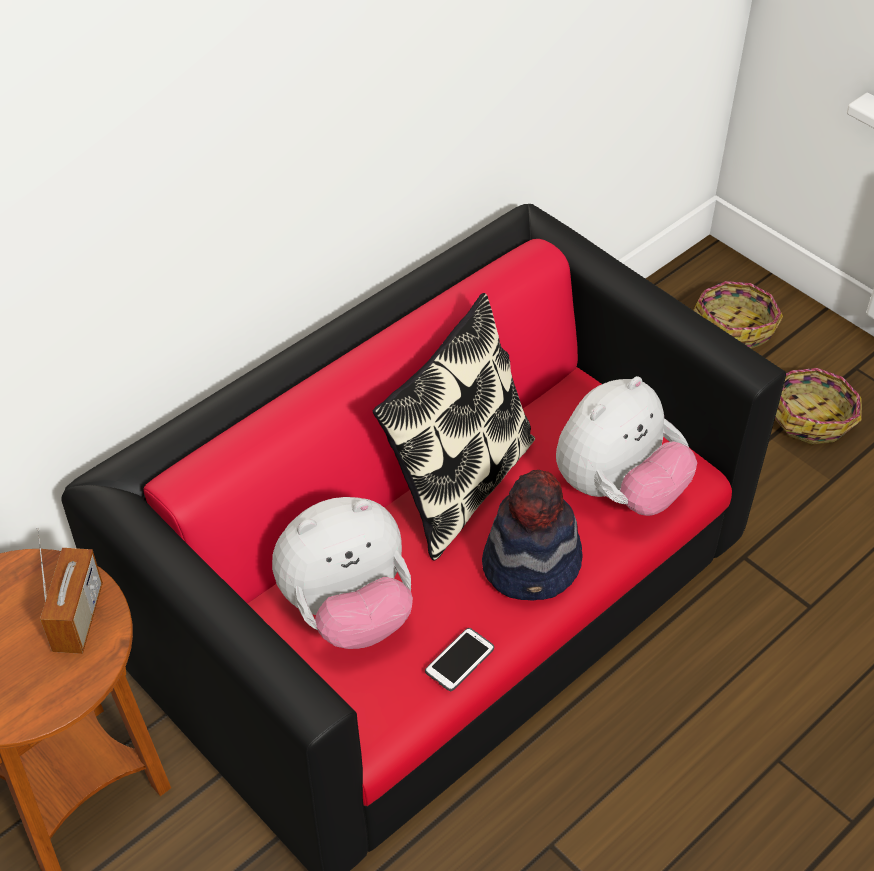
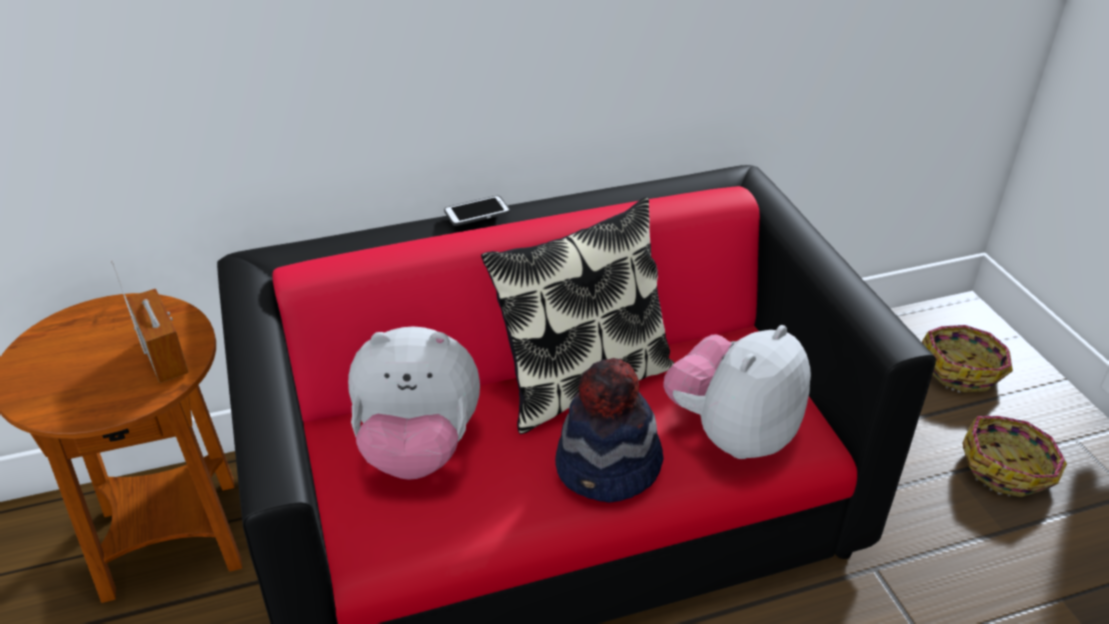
camera: 25 degrees right, 10 degrees down
(78, 618) = (164, 357): radio -> radio turned 60 degrees counterclockwise
(459, 660) = (488, 526): phone -> phone (477, 212)
(618, 490) = (732, 434): plush toy -> plush toy turned 150 degrees clockwise

